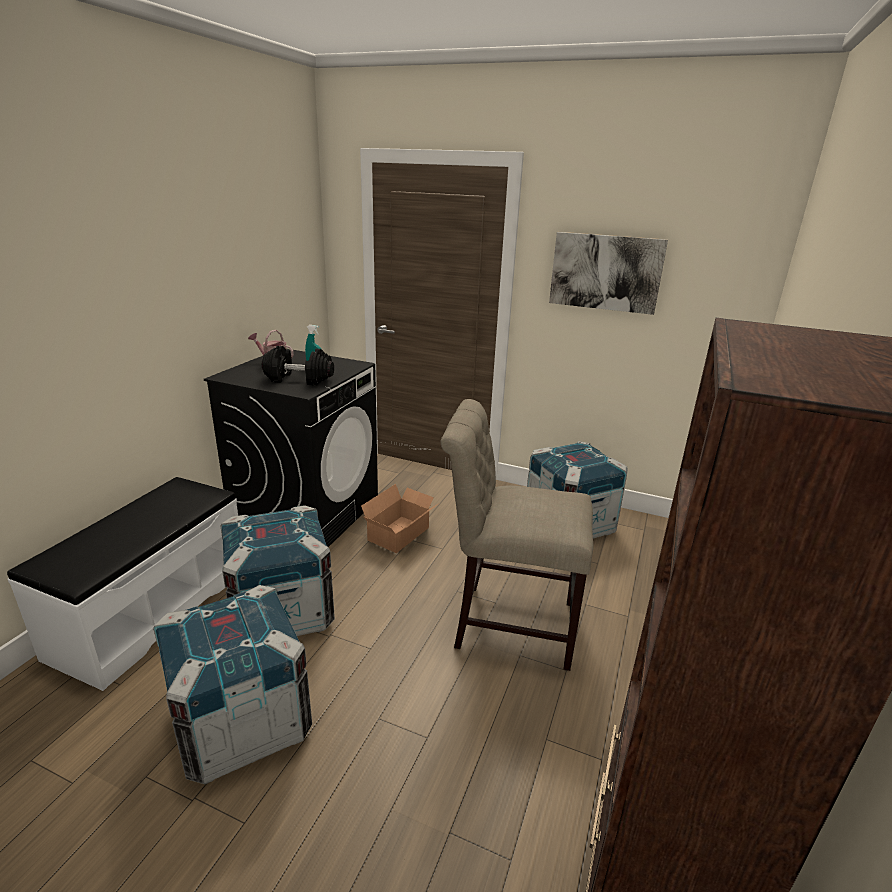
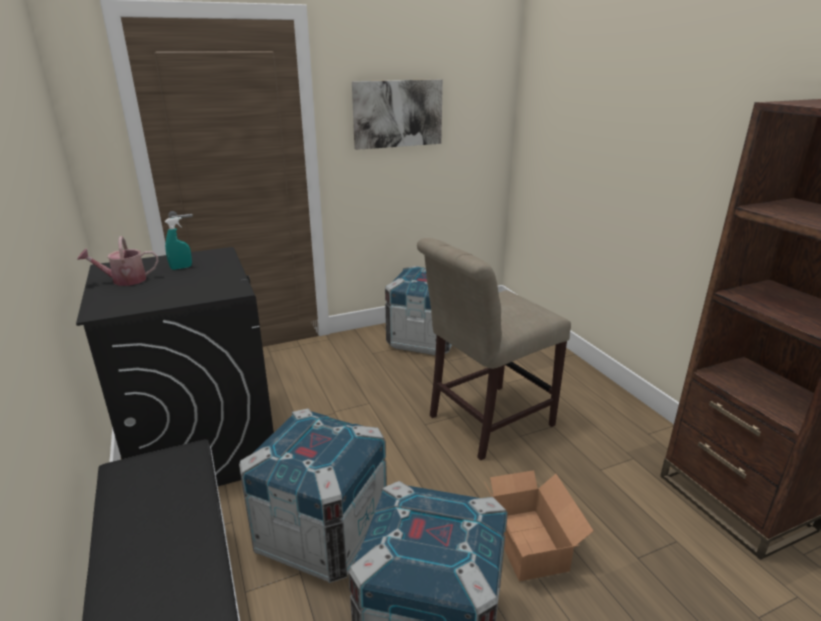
camera: 45 degrees left, 0 degrees up
(299, 379) = (197, 283): black dumbbell -> none
(401, 534) = (321, 411): cardboard box -> cardboard box (530, 541)

